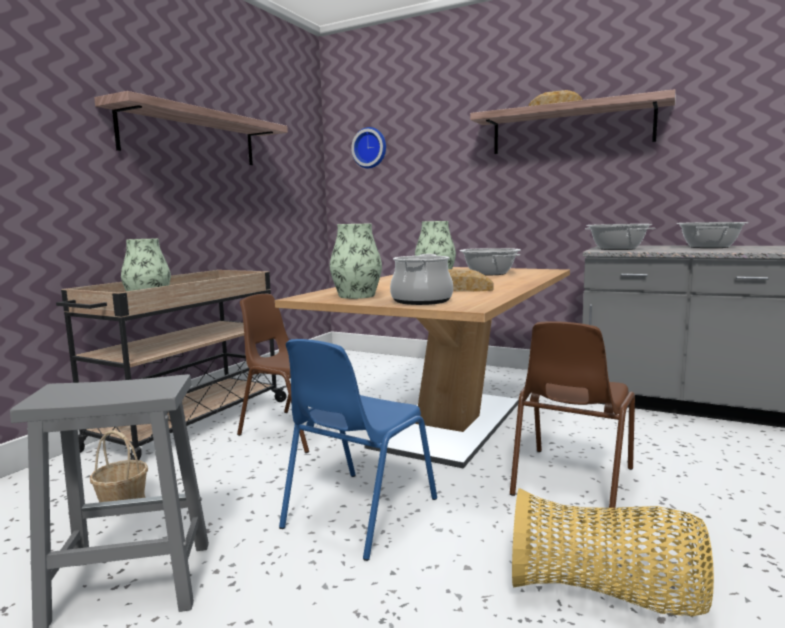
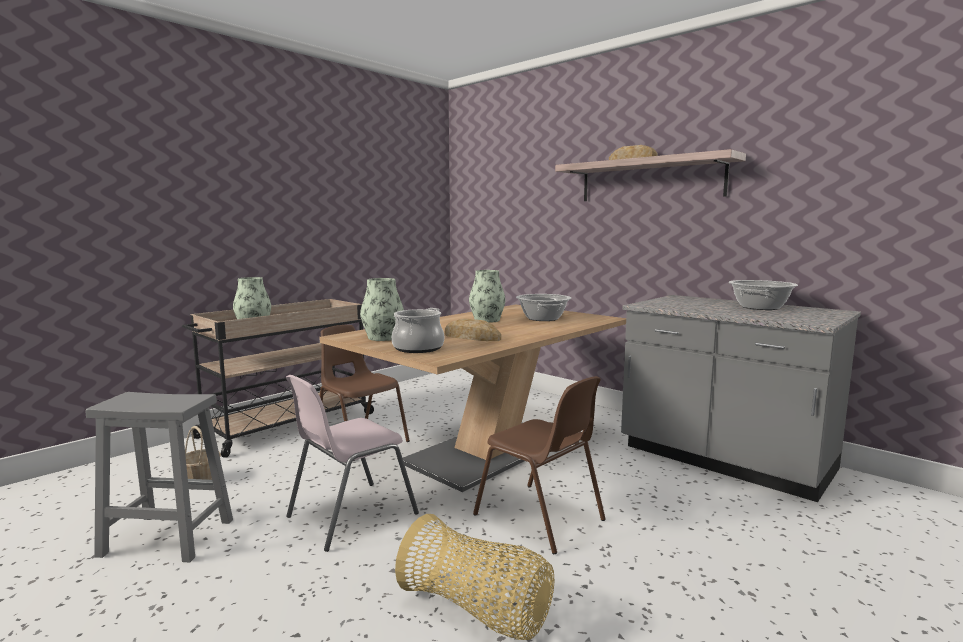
camera: 15 degrees right, 0 degrees up
(191, 137) = (311, 190): shelf -> none
(358, 513) = (350, 515): blue chair -> pink chair
(370, 148) = (484, 190): wall clock -> none
(570, 482) = (540, 518): brown chair -> brown chair turned 90 degrees counterclockwise
(617, 249) = (665, 303): cooking pot -> none

